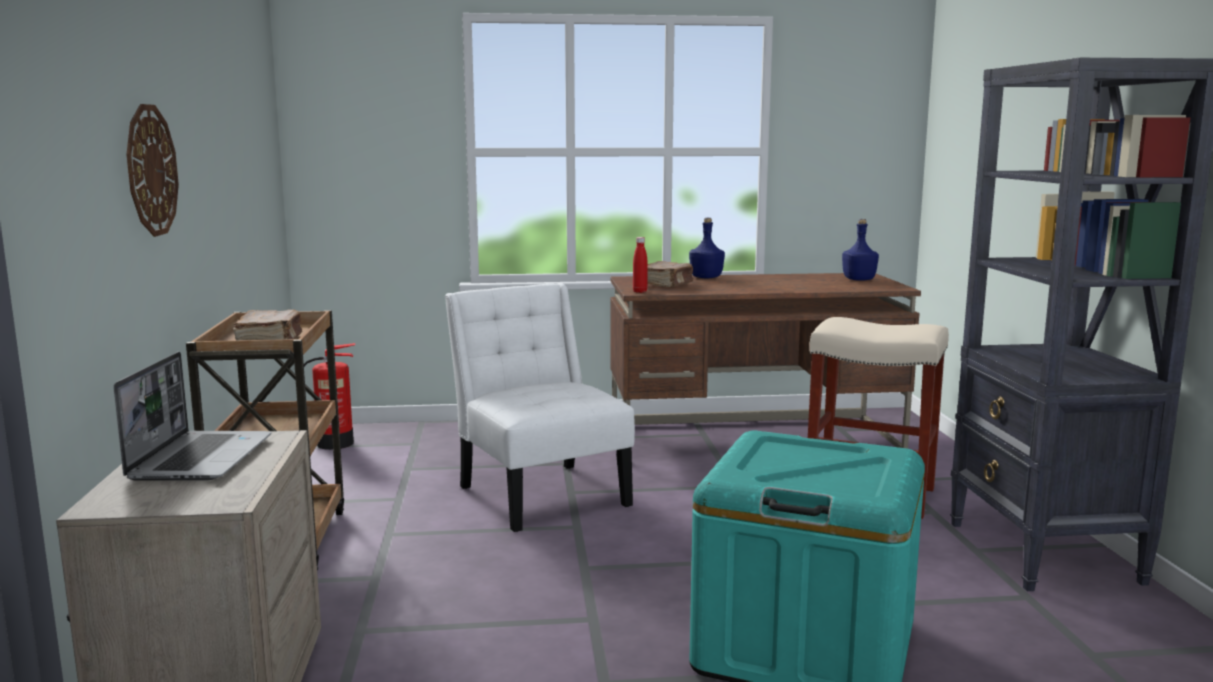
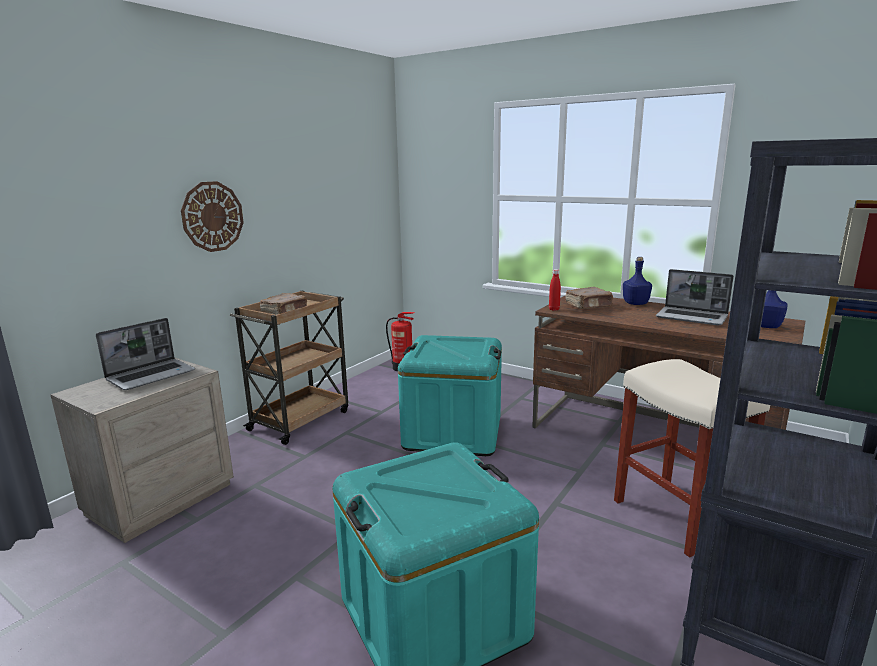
camera: 40 degrees right, 5 degrees up
(540, 493) = (453, 432): white chair -> turquoise storage box
(786, 281) = (692, 317): none -> laptop

